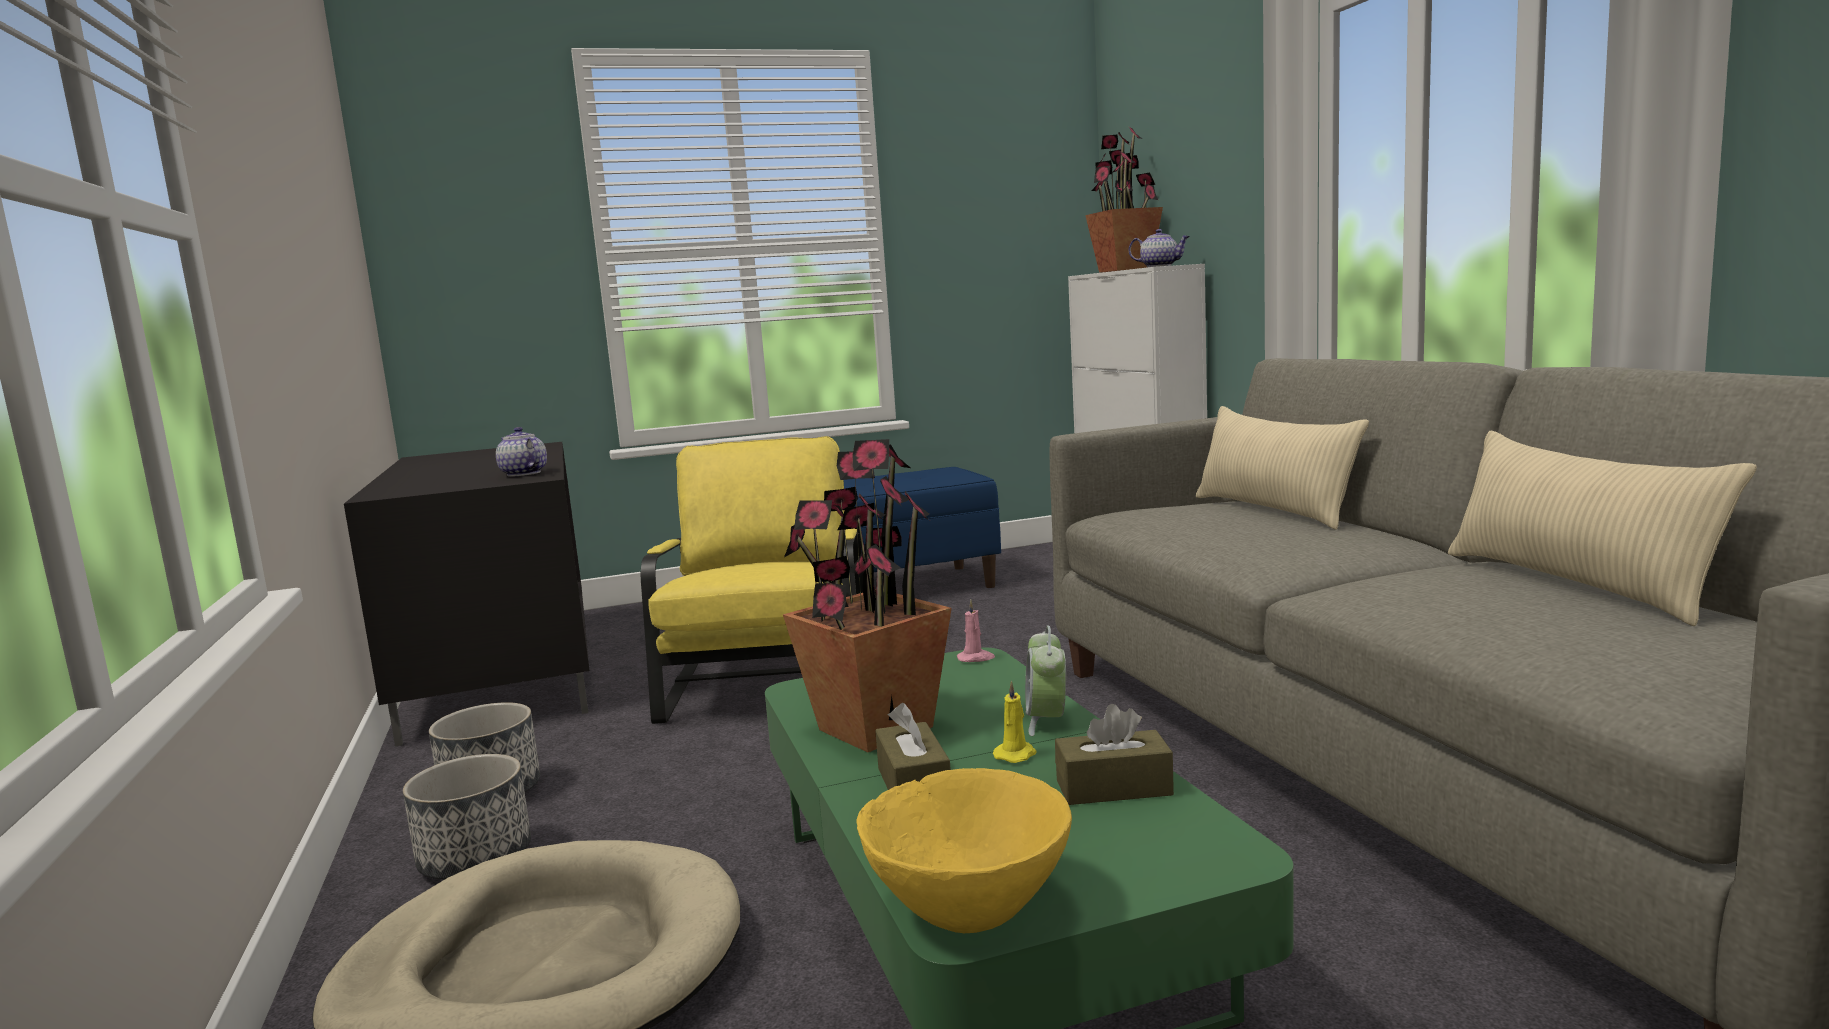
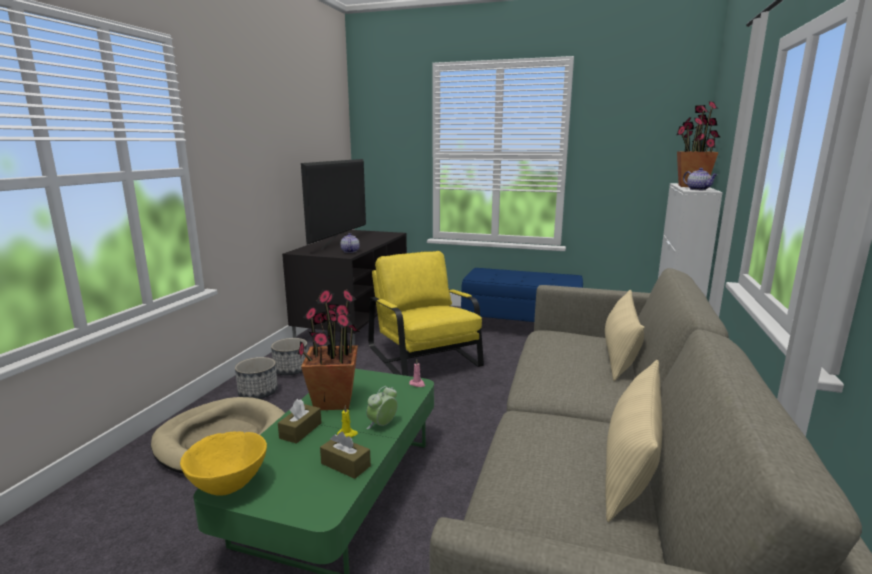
camera: 35 degrees right, 5 degrees up
(445, 471) = (338, 243): none -> television
(772, 678) = (425, 356): yellow armchair -> yellow armchair turned 60 degrees counterclockwise

